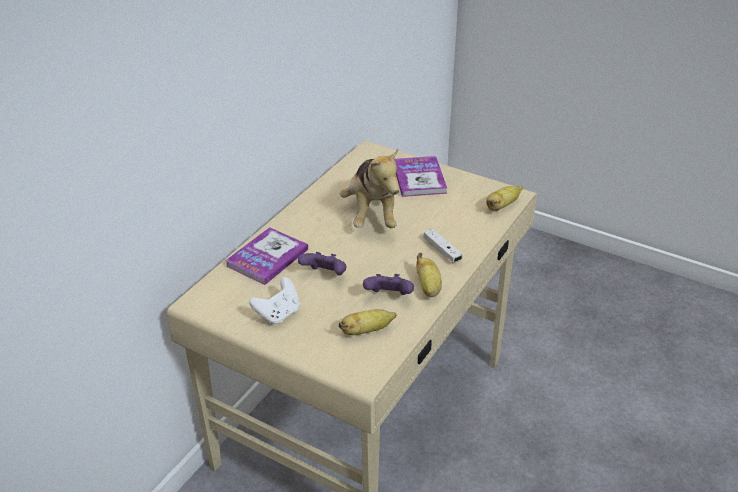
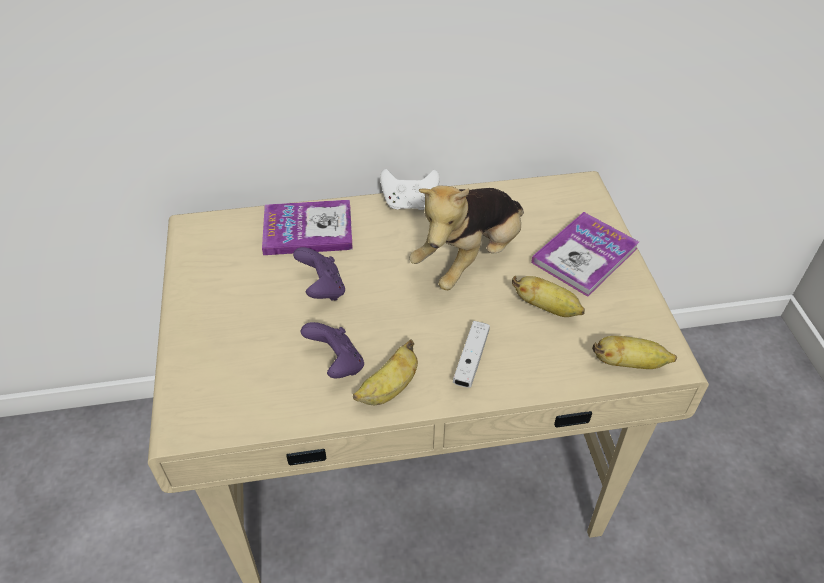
camera: 50 degrees right, 10 degrees up
(278, 314) = (226, 294): white game controller -> white game controller (409, 203)
(366, 331) = (260, 381): banana -> banana (547, 308)

